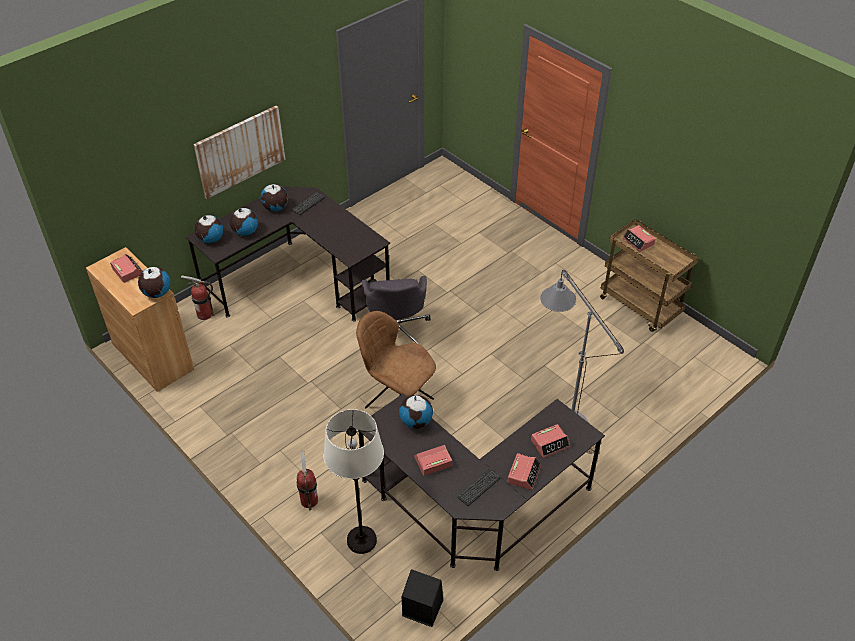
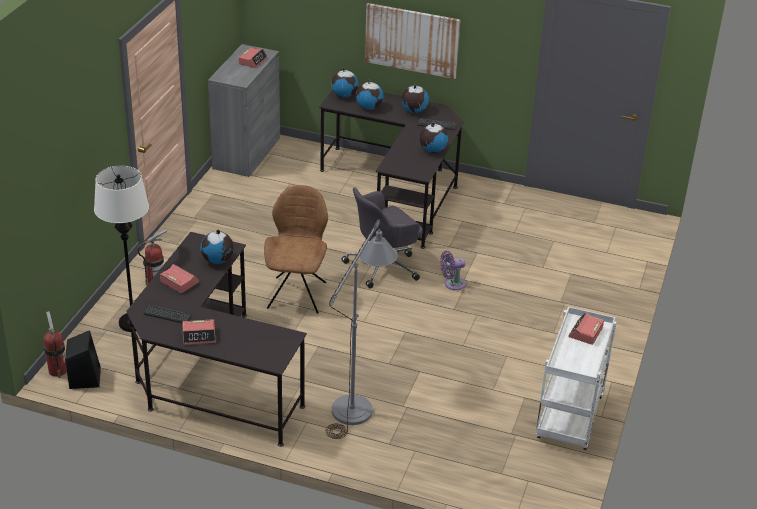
camera: 60 degrees right, 10 degrees down
(153, 356) = (246, 153): brown cabinet -> grey cabinet
(157, 293) = (239, 81): globe -> globe (432, 150)
(204, 314) = (313, 159): fire extinguisher -> fire extinguisher (57, 370)
(448, 301) = (452, 284): none -> purple fan
(550, 444) = (246, 342): alarm clock -> none
(641, 306) = (570, 419): brown cart -> white cart

